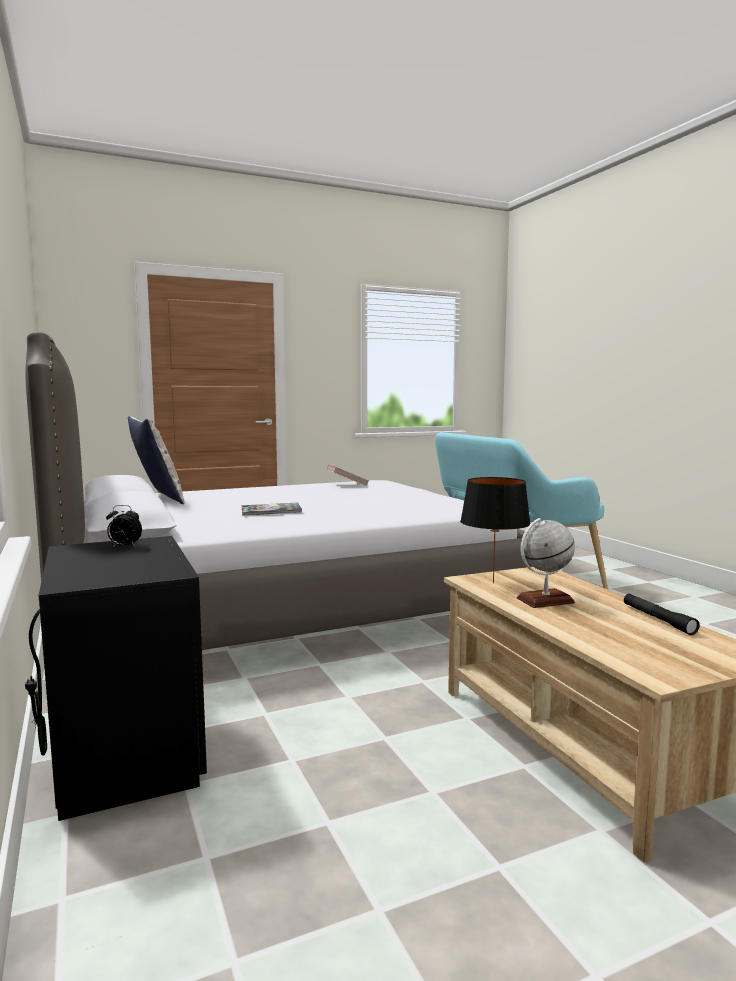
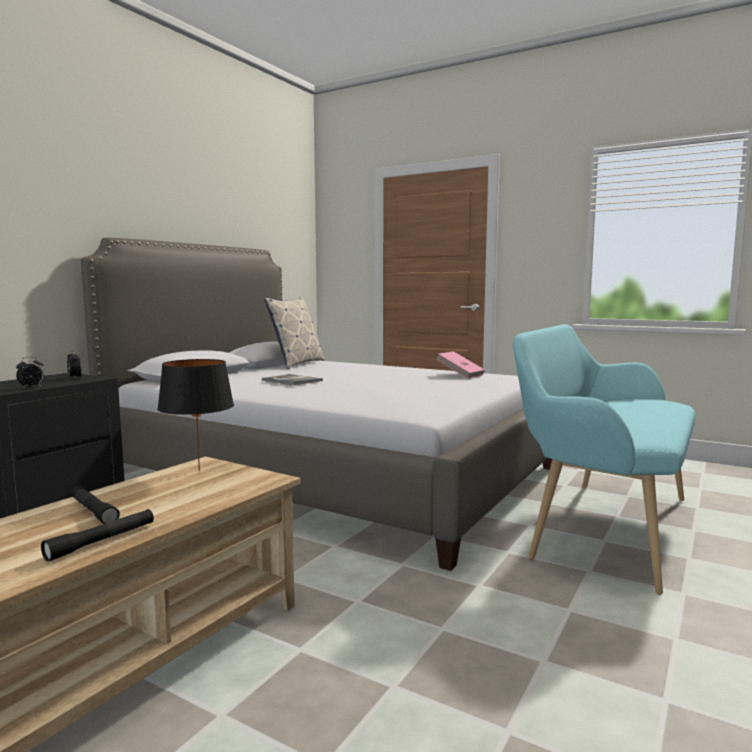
camera: 55 degrees right, 0 degrees up
(168, 562) = (31, 388): none -> alarm clock
(545, 600) = (148, 493): globe -> none
(580, 617) = (93, 511): none -> black flashlight

